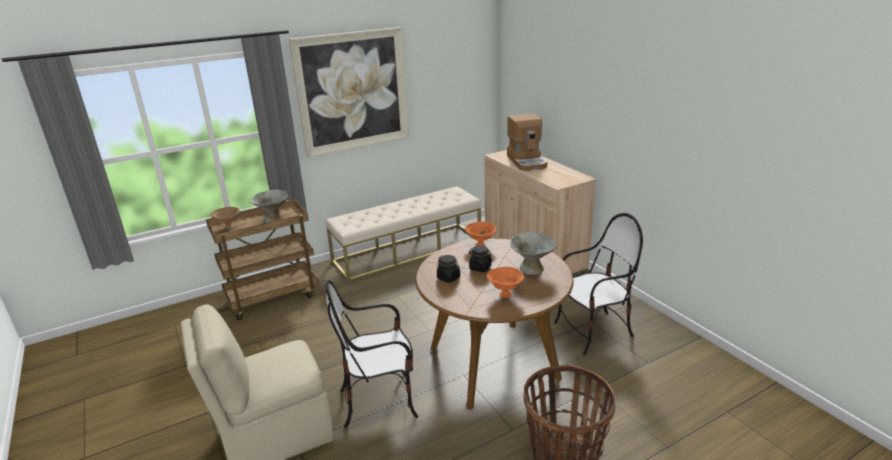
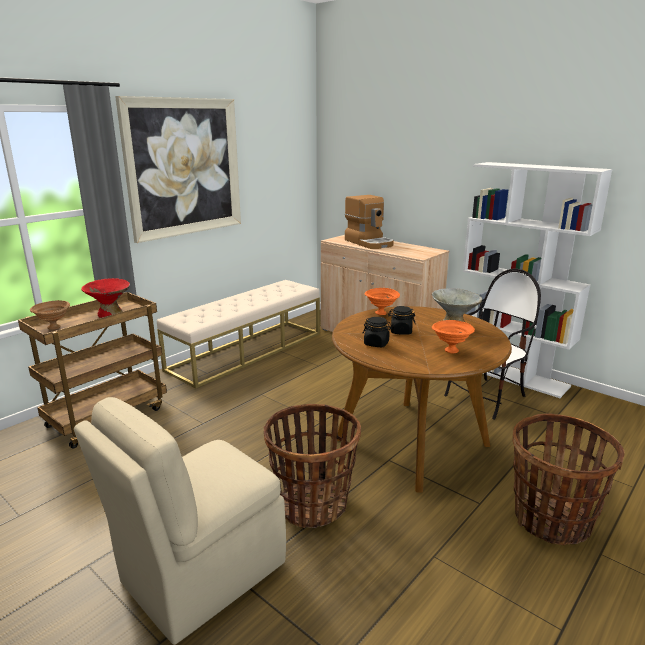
camera: 20 degrees left, 5 degrees down
(273, 219) = (110, 314): grey bowl -> red bowl
(379, 400) = (312, 504): chair -> basket
(636, 311) = (510, 375): none -> white bookcase

